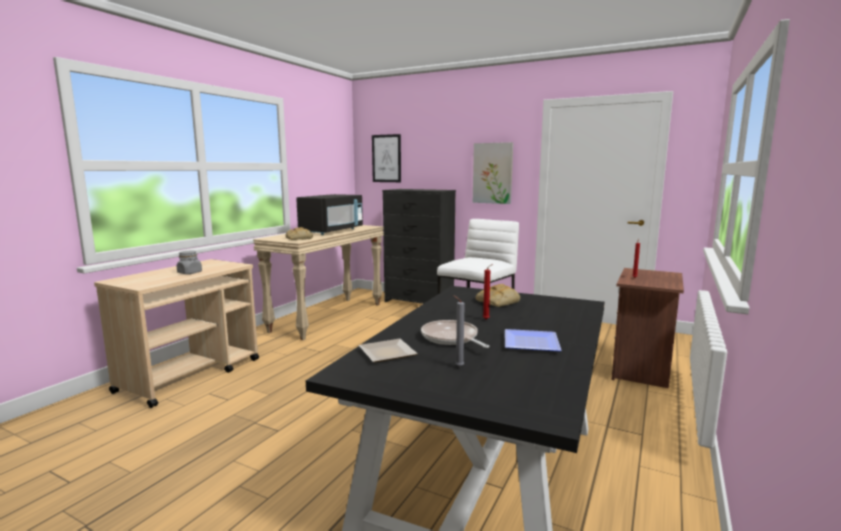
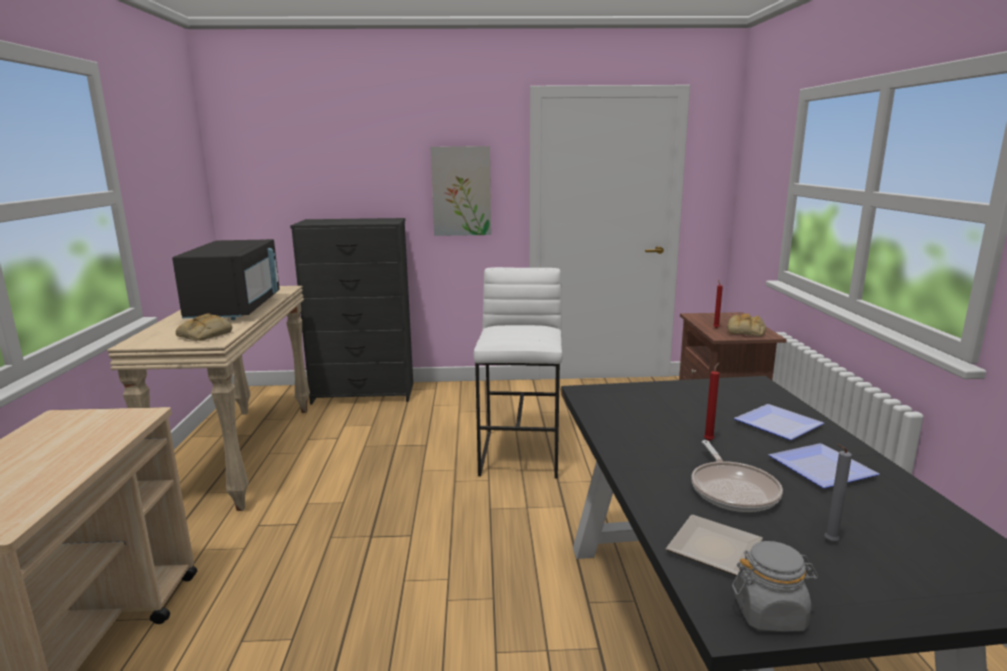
camera: 30 degrees left, 5 degrees up
(190, 273) = (62, 459): grey jar -> grey jar (769, 614)
(386, 158) = (274, 169): picture -> none
(451, 338) = (732, 490): frying pan -> frying pan turned 120 degrees counterclockwise
(498, 301) = (666, 403): bread -> bread (746, 331)
(549, 321) = (774, 425): none -> plate

